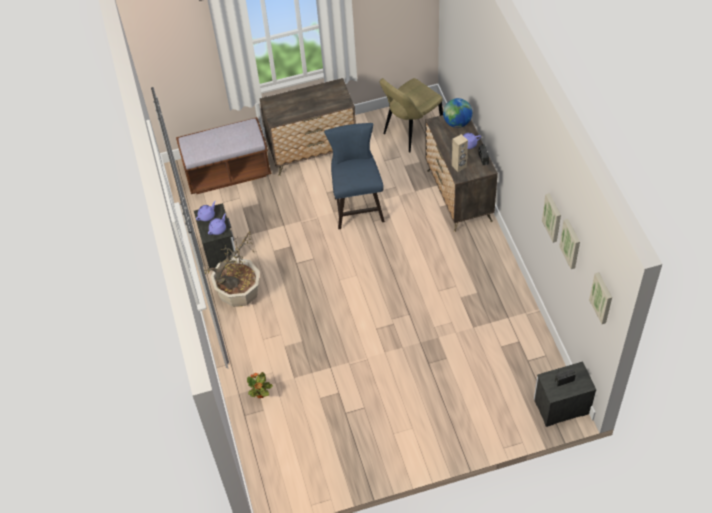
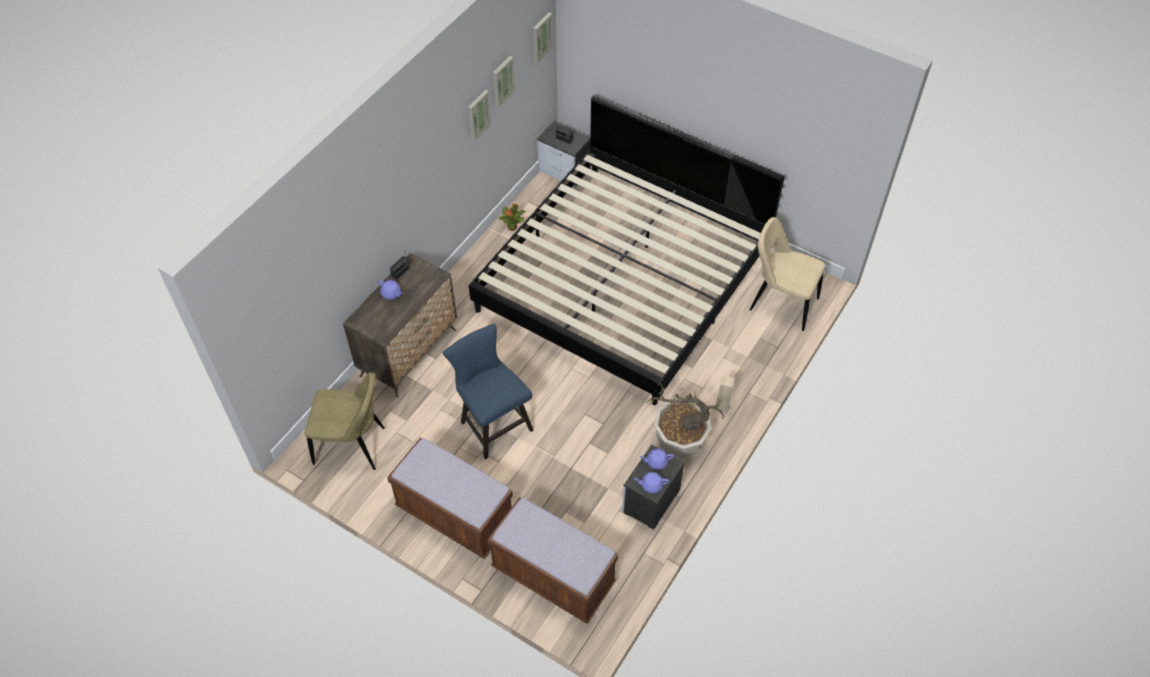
camera: 135 degrees left, 0 degrees up
(260, 394) = (750, 350): potted plant -> potted plant (512, 227)
(277, 452) = (780, 303): none -> beige chair
(313, 152) = (455, 515): dresser -> brown bench
(357, 206) = (492, 423): blue chair -> blue chair turned 105 degrees clockwise
(402, 362) = (623, 280): none -> bed
(457, 123) = (369, 318): globe -> none
(459, 166) = (426, 283): beige speaker -> beige speaker (722, 406)

